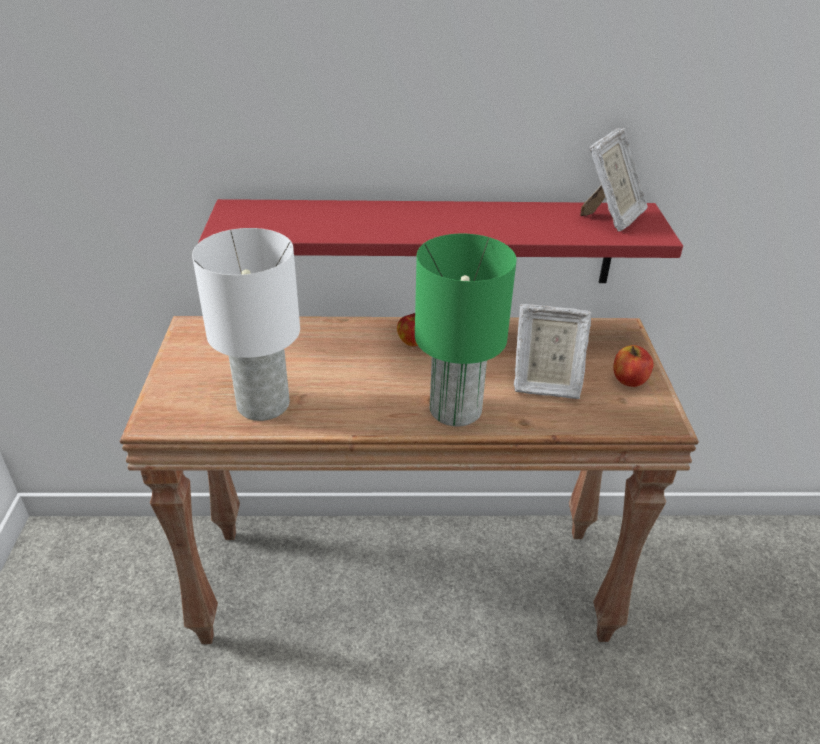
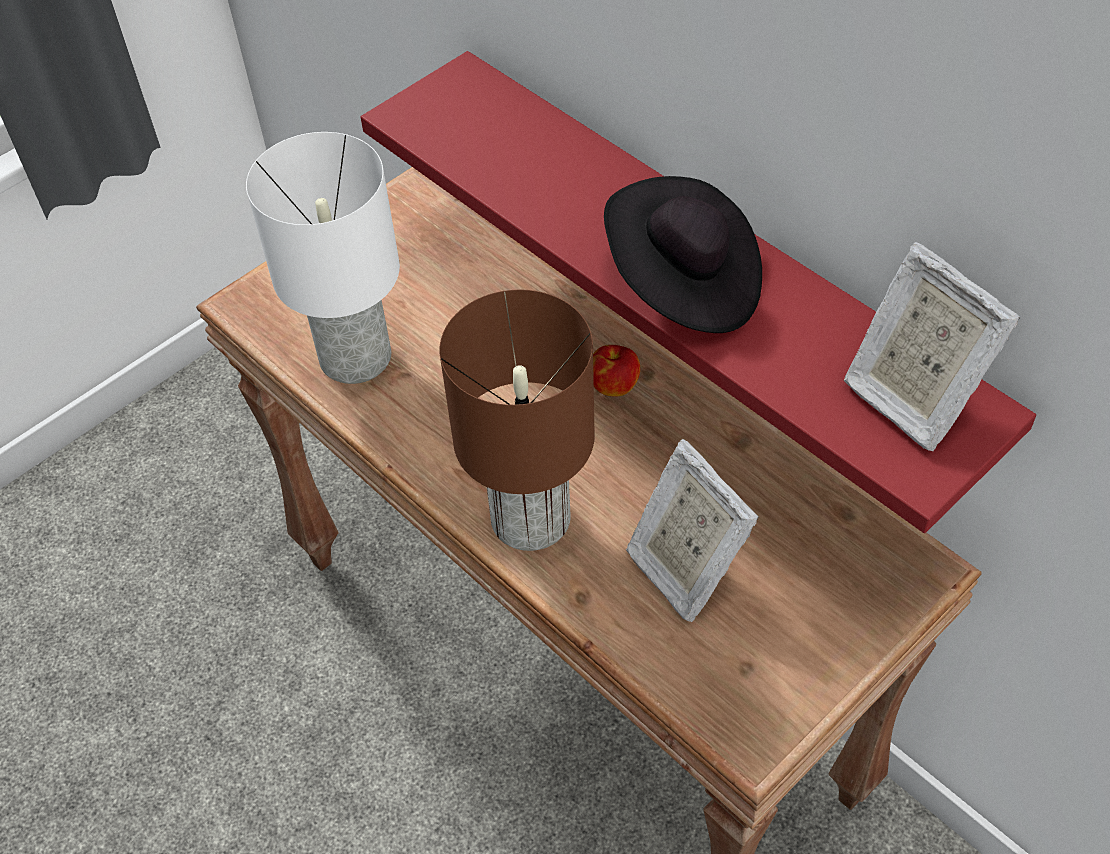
camera: 50 degrees right, 15 degrees up
(455, 409) = (532, 517): green table lamp -> brown table lamp
(470, 226) = (683, 285): none -> black hat
(611, 217) = (910, 396): picture frame -> picture frame turned 60 degrees clockwise
(629, 380) = (802, 650): apple -> none

